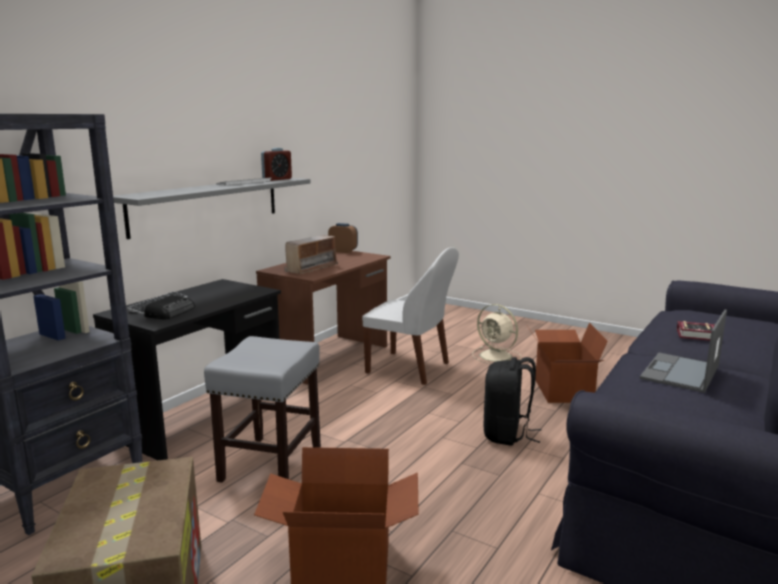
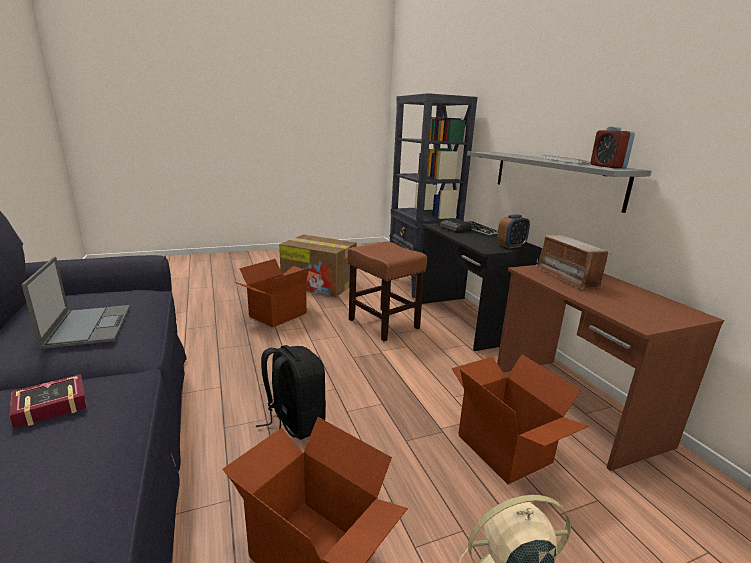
camera: 125 degrees right, 5 degrees up
(270, 464) = (382, 323): grey stool -> brown stool
(343, 251) = (690, 316): alarm clock -> alarm clock (511, 246)
(410, 369) = (505, 448): white chair -> cardboard box

